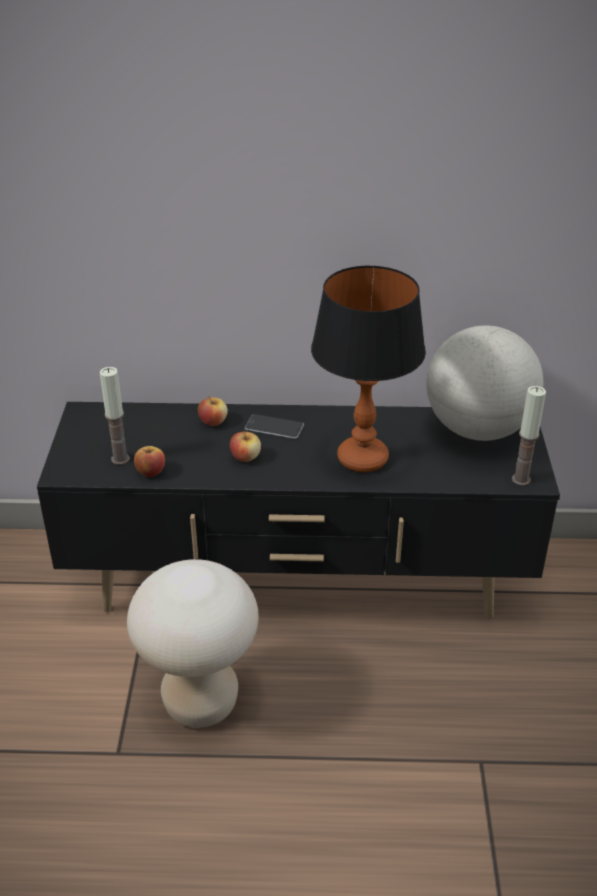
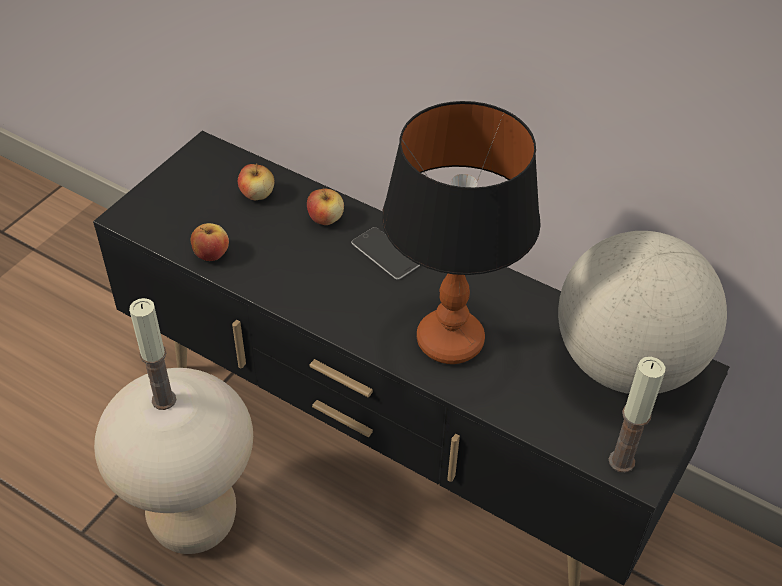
camera: 30 degrees right, 10 degrees up
(120, 459) = (195, 224): candle -> candle (164, 400)
(245, 457) = (322, 280): apple -> apple (257, 194)

